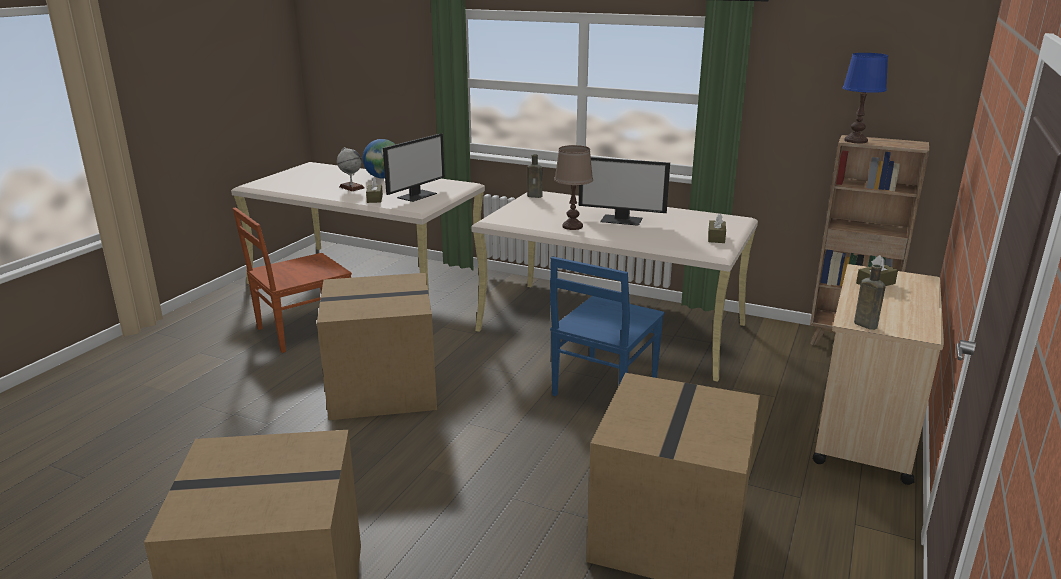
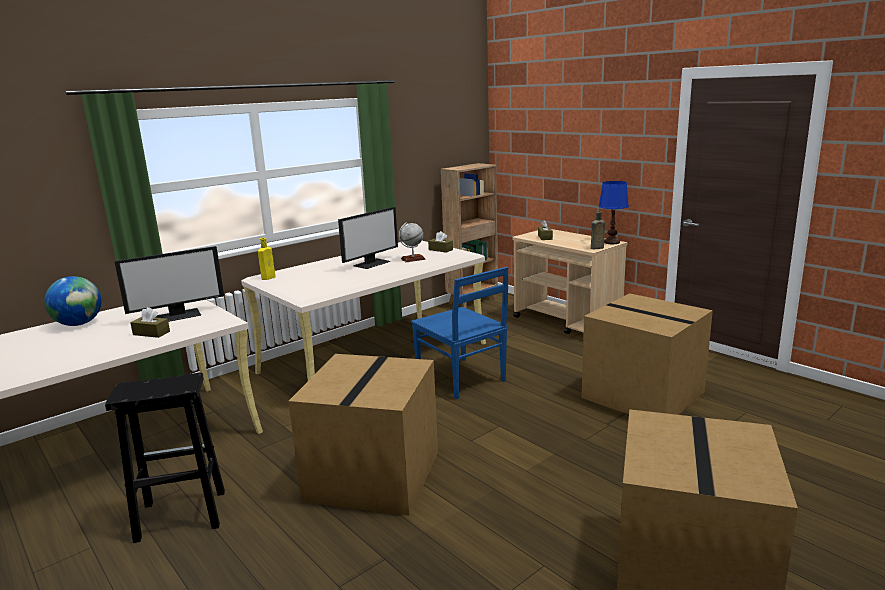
camera: 65 degrees left, 5 degrees down
(303, 331) = (179, 516): brown chair -> black stool
(351, 187) = (82, 341): globe -> globe (413, 259)
(416, 195) = (178, 315): monitor -> monitor turned 90 degrees clockwise
(536, 196) = (269, 277): brown bottle -> yellow bottle
(573, 226) = (364, 276): brown table lamp -> none
(855, 141) = (459, 168): blue table lamp -> blue table lamp (611, 242)

